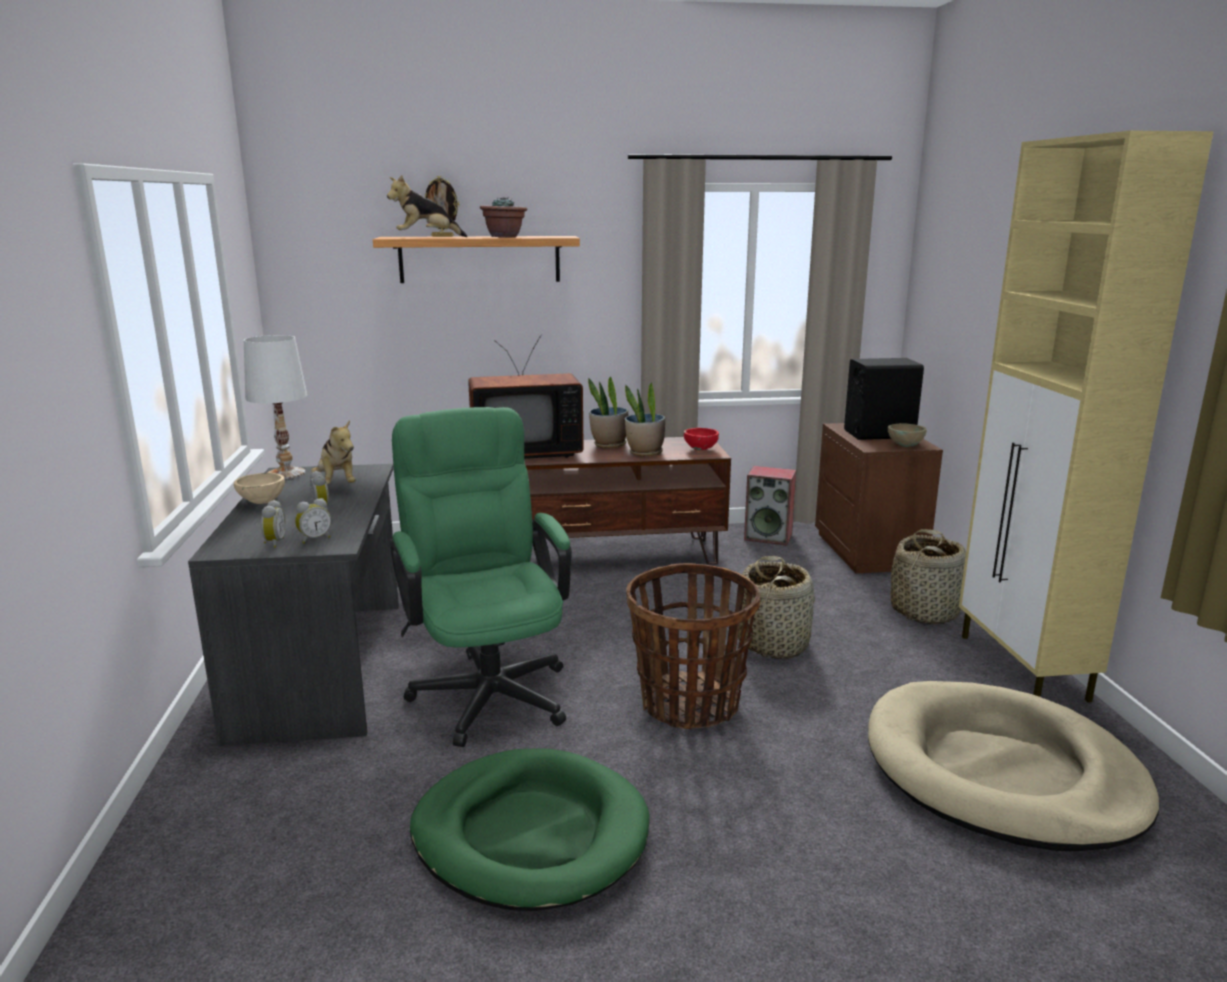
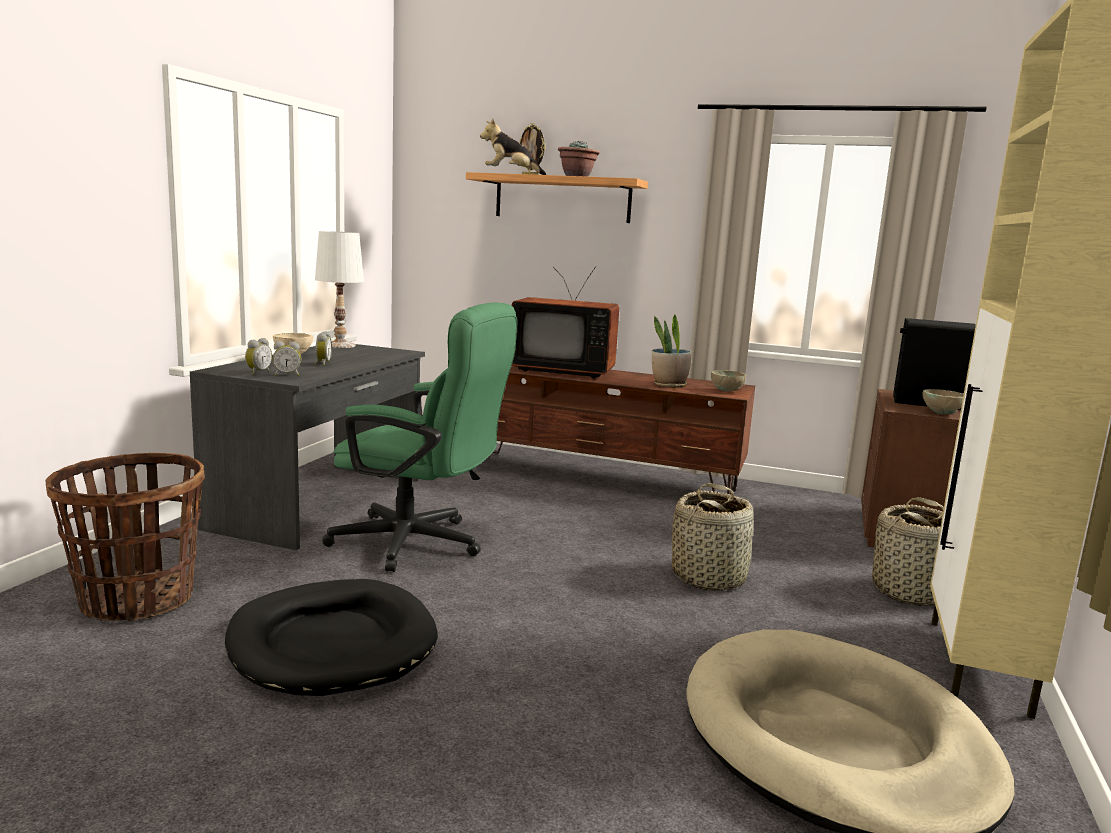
camera: 25 degrees right, 5 degrees down
(337, 484) = (362, 354): plush toy -> none
(487, 687) = (420, 544): green office chair -> green office chair turned 105 degrees clockwise
(530, 834) = (332, 644): green dog bed -> black dog bed
(609, 445) = (645, 377): potted plant -> none
(689, 704) = (572, 599): basket -> basket (136, 600)
(701, 449) = (727, 391): red bowl -> beige bowl
(769, 537) = (806, 501): speaker -> none

